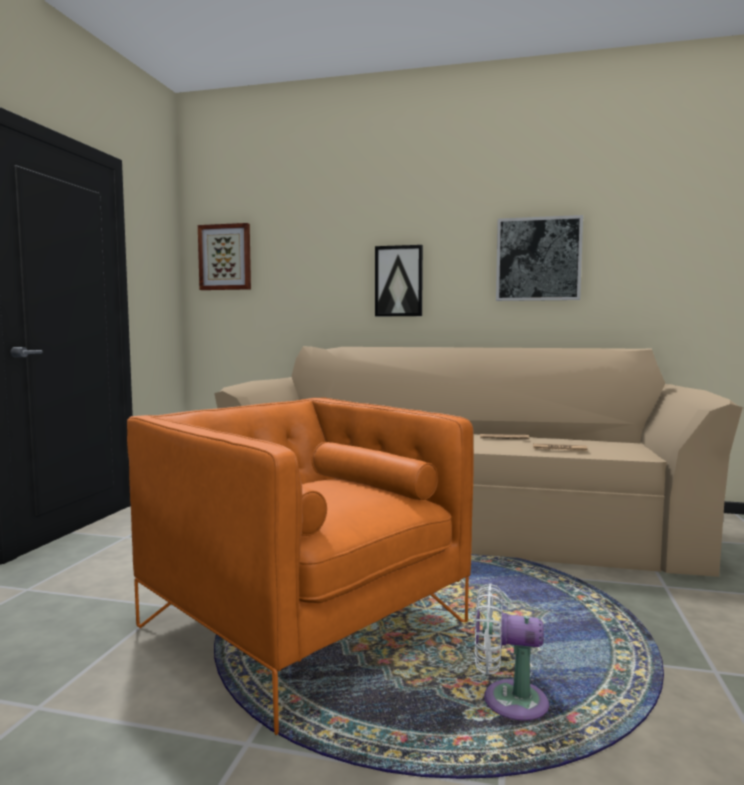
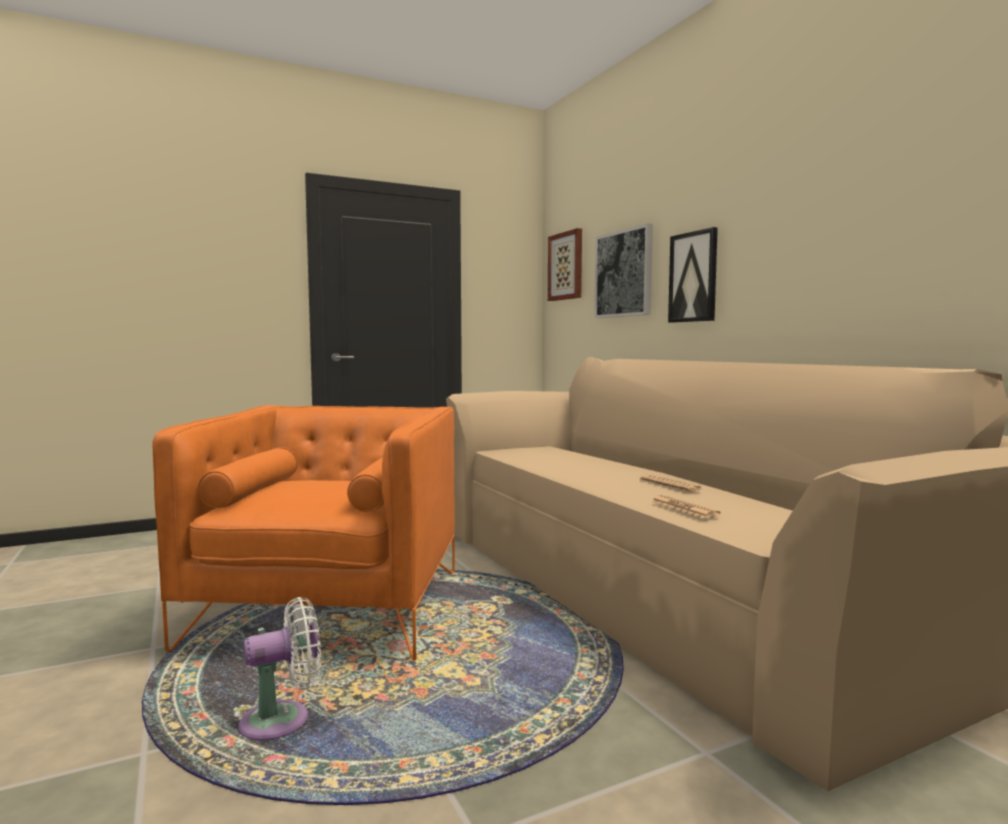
camera: 50 degrees right, 0 degrees up
(507, 701) = (282, 720): white fan -> white fan turned 90 degrees clockwise
(538, 259) = (852, 226): picture -> picture (624, 274)

